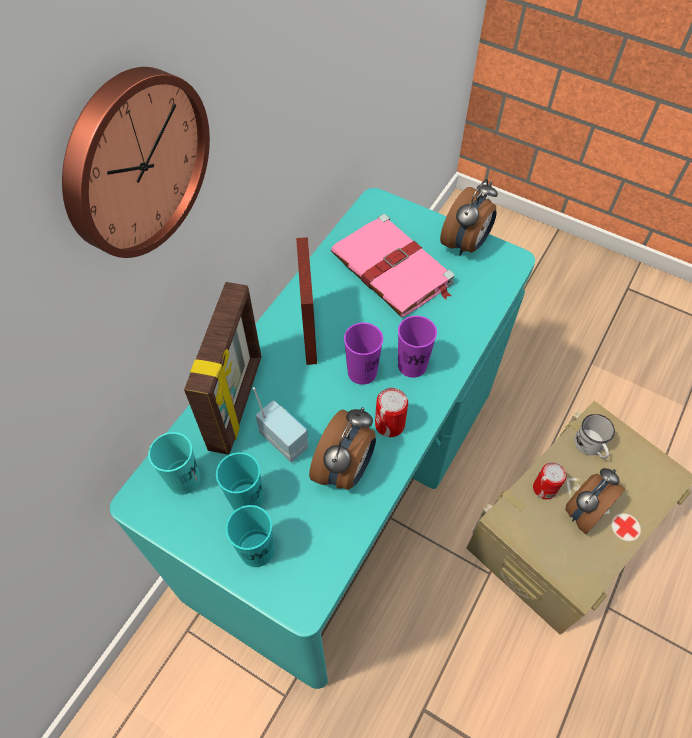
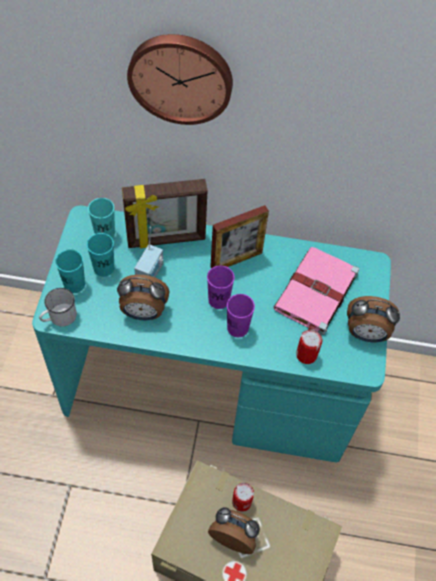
camera: 65 degrees right, 0 degrees up
(389, 424) = (185, 327): can -> can (306, 355)
(591, 447) = (294, 531): white mug -> white mug (59, 317)

